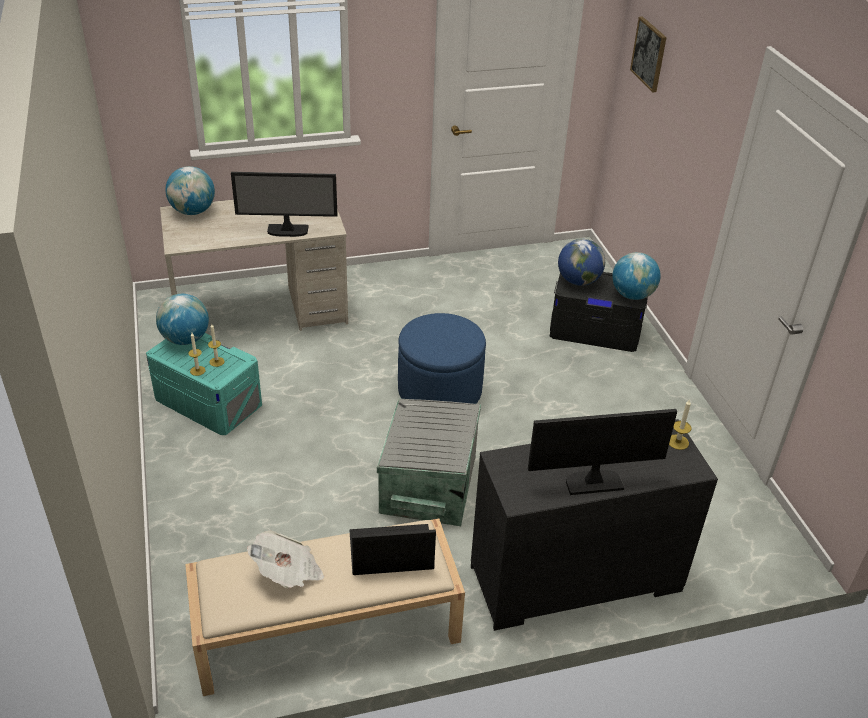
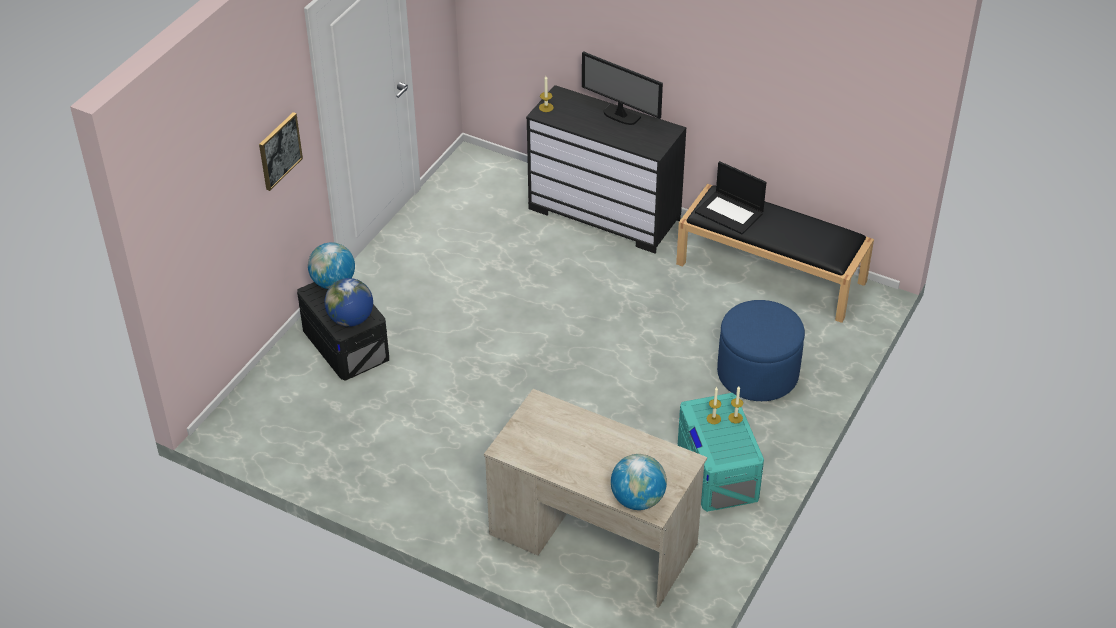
camera: 135 degrees left, 5 degrees up
(185, 339) = (721, 455): globe -> none
(287, 231) = (578, 421): monitor -> none
(288, 572) = (797, 234): newspaper -> none
(325, 629) = (772, 272): beige bench -> black bench
(426, 485) = (625, 311): grey storage box -> none
(439, 391) = (533, 369): blue ottoman -> blue ottoman (757, 374)
(649, 54) = (195, 192): picture -> picture (279, 150)

